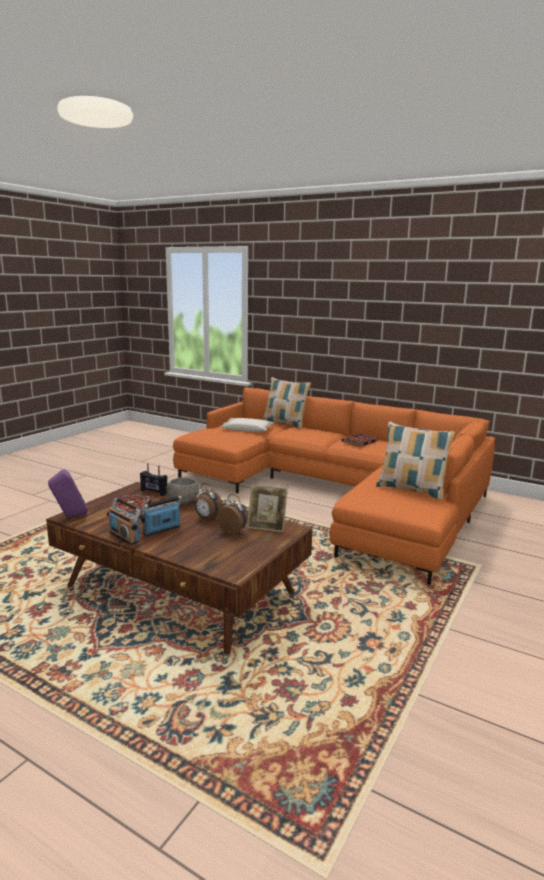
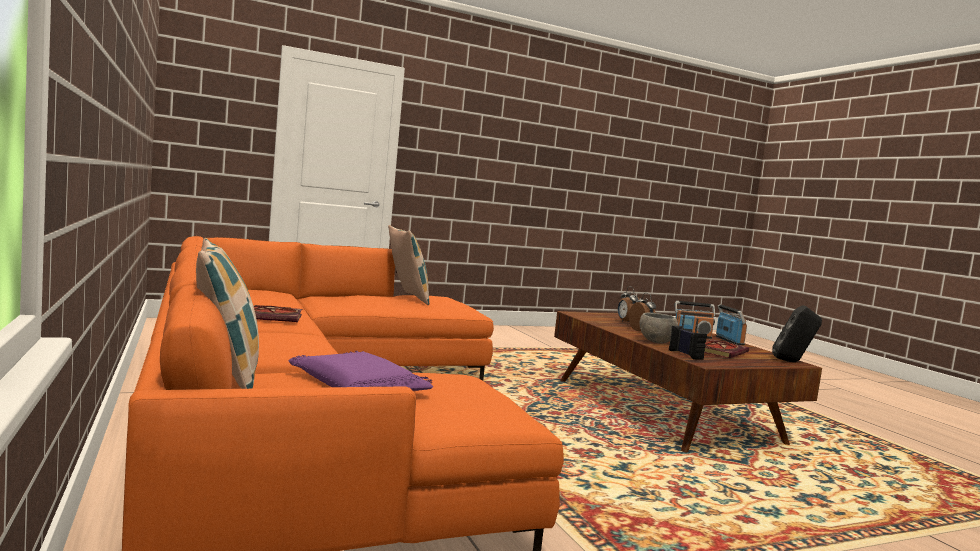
camera: 145 degrees left, 10 degrees down
(70, 516) = (792, 362): purple speaker -> black speaker
(247, 428) = (357, 385): white pillow -> purple pillow
(267, 527) = (594, 318): picture frame -> none

